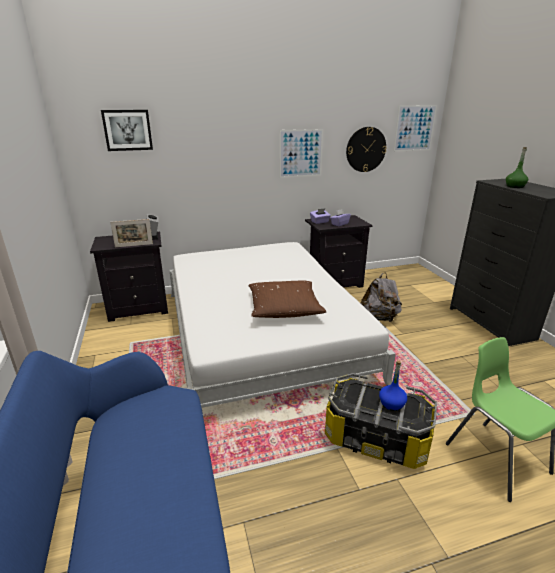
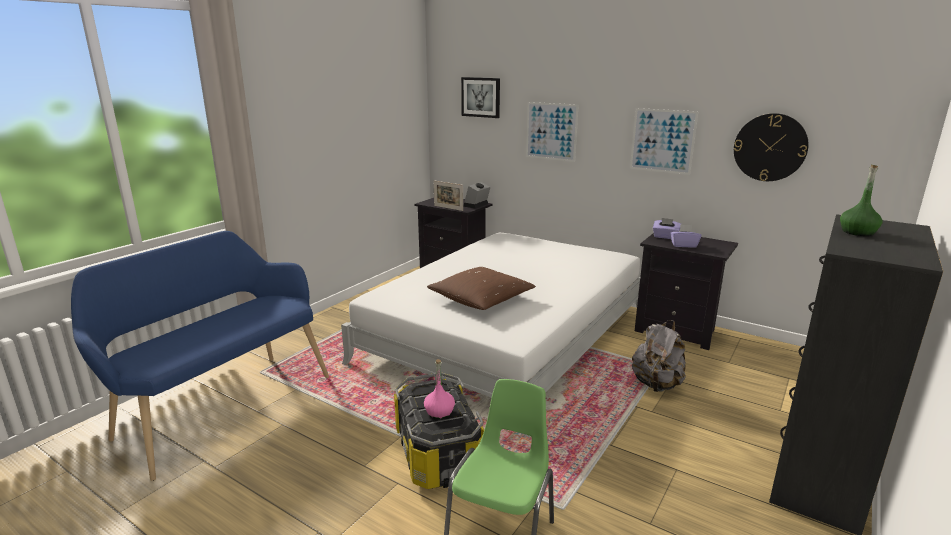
camera: 50 degrees right, 5 degrees down
(391, 404) = (439, 412): blue bottle -> pink bottle
(414, 128) = (875, 123): picture -> picture (551, 131)

